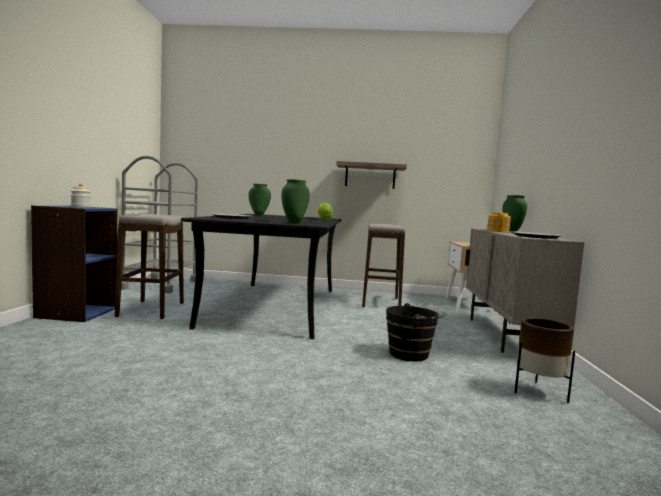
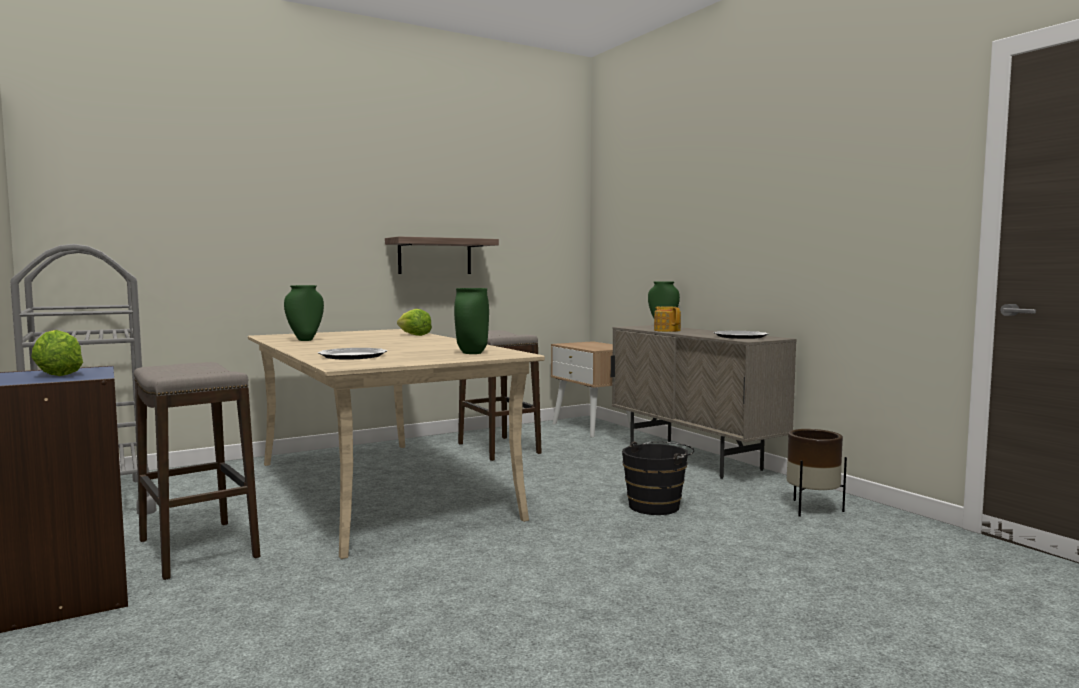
camera: 35 degrees left, 0 degrees up
(80, 207) = (58, 374): jar -> lettuce
(276, 306) = (381, 489): black dining table -> beige dining table

